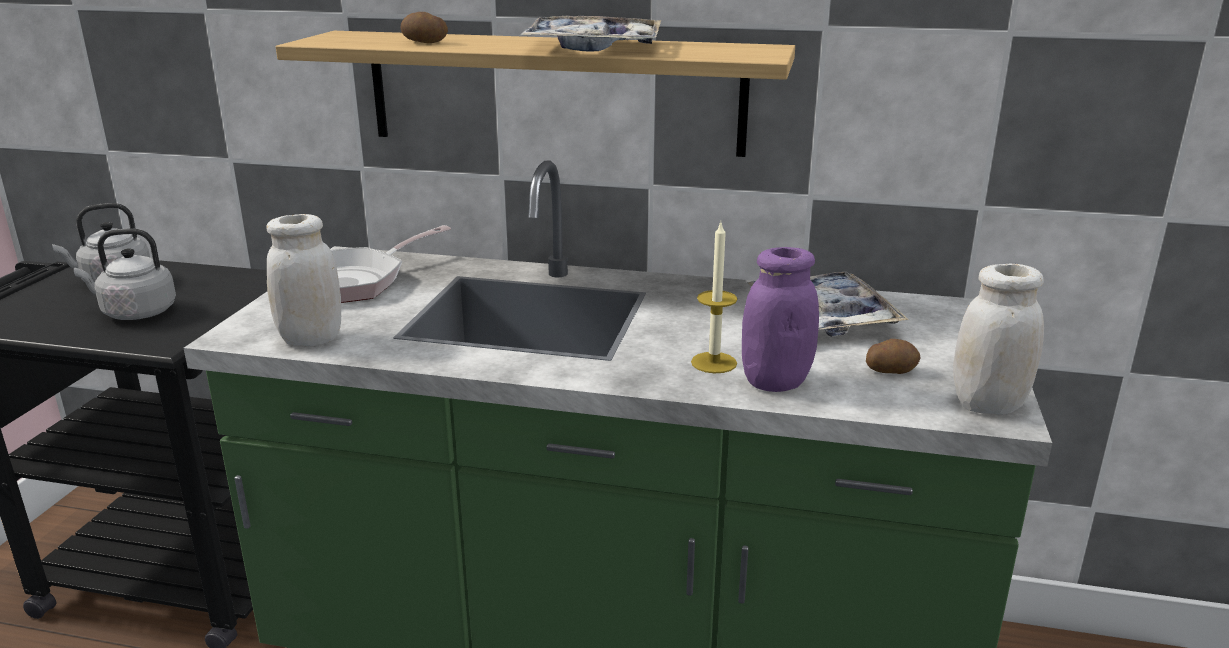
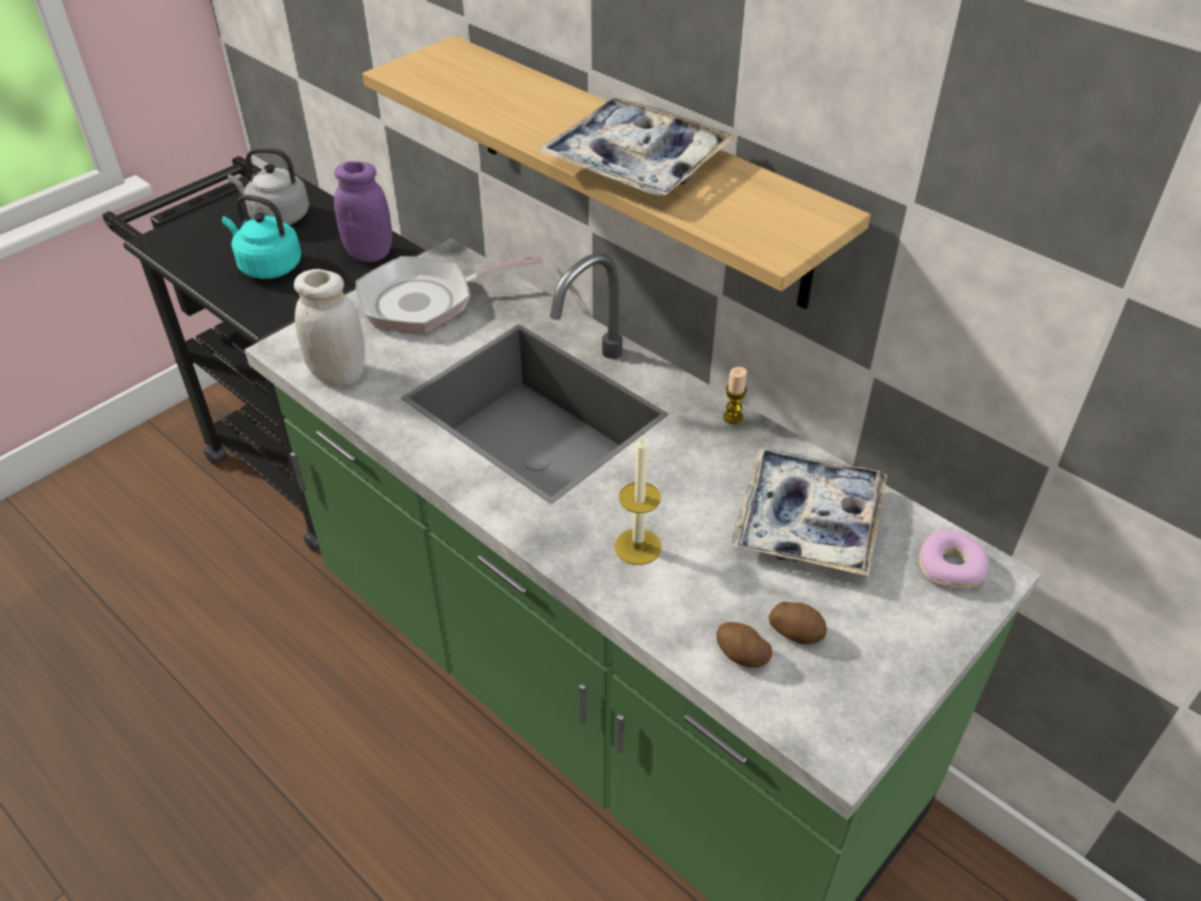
camera: 30 degrees right, 20 degrees up
(135, 313) = (267, 266): grey kettle -> turquoise kettle
(424, 42) = (493, 101): potato -> potato (741, 655)
(698, 283) = (733, 417): none -> candle
(775, 382) = (669, 598): purple jar -> purple jar (369, 254)
(944, 312) = (950, 567): none -> donut
(988, 405) = (843, 725): white jar -> none

